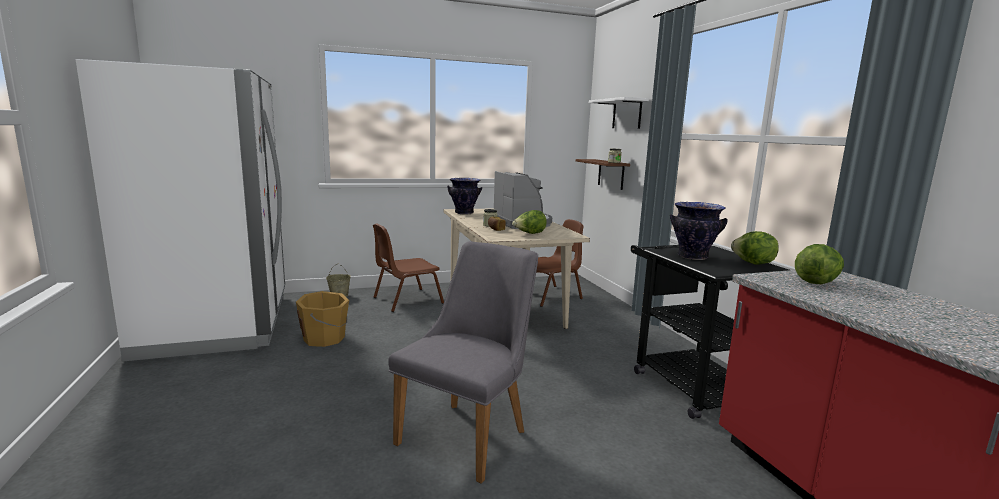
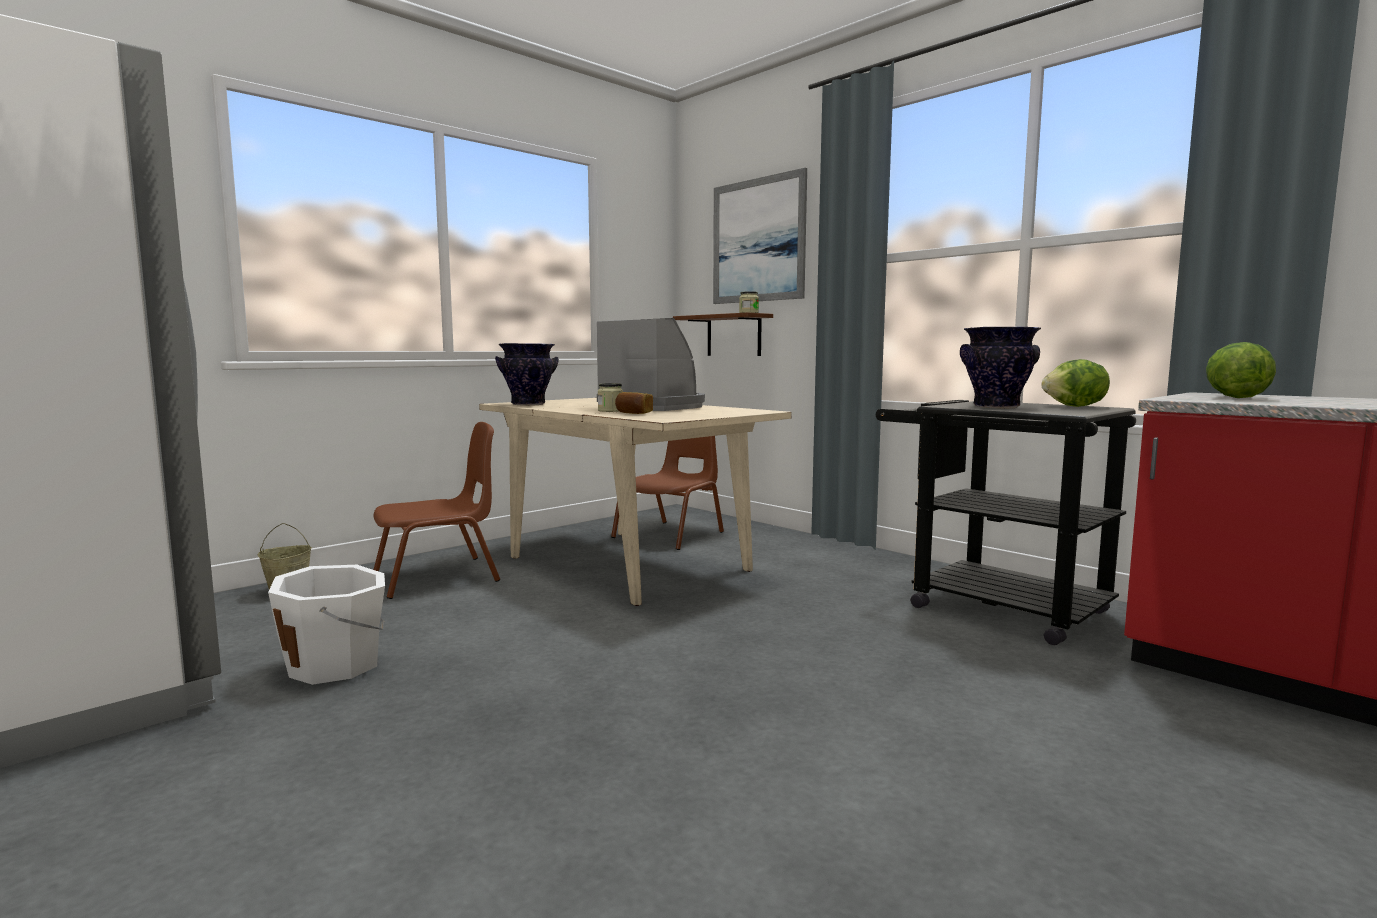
camera: 25 degrees left, 5 degrees down
(325, 338) = (337, 665): orange bucket -> white bucket
(406, 300) = (438, 576): brown chair -> brown chair turned 150 degrees counterclockwise
(470, 432) = (801, 746): grey chair -> none
(529, 234) = (698, 413): lettuce -> none
(627, 114) = (758, 240): white shelf -> picture

